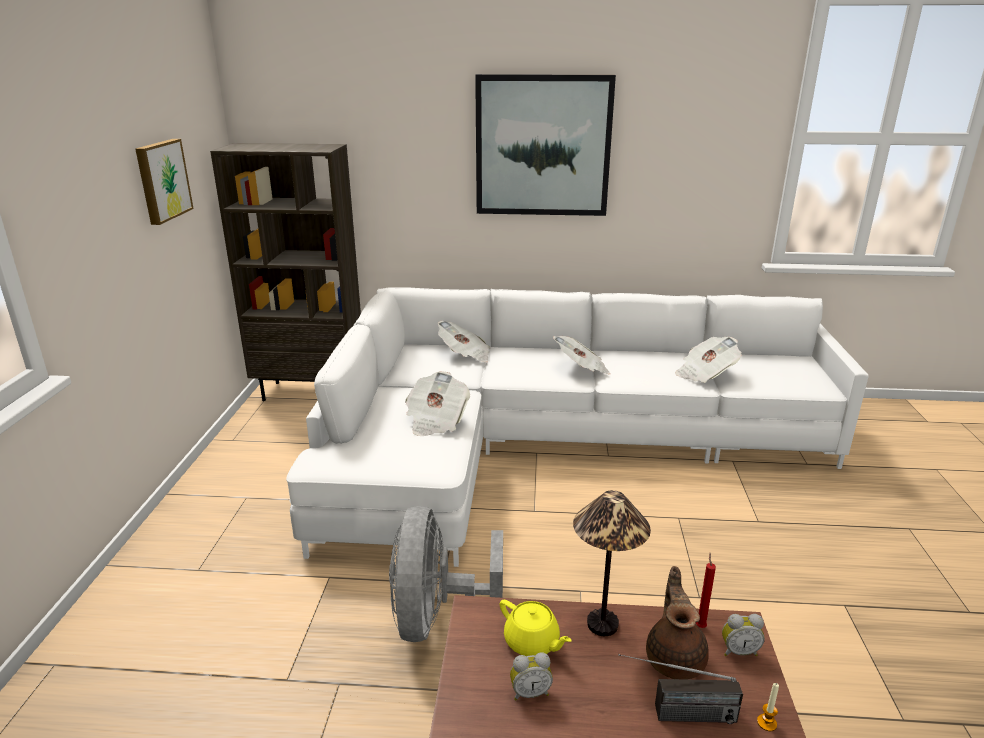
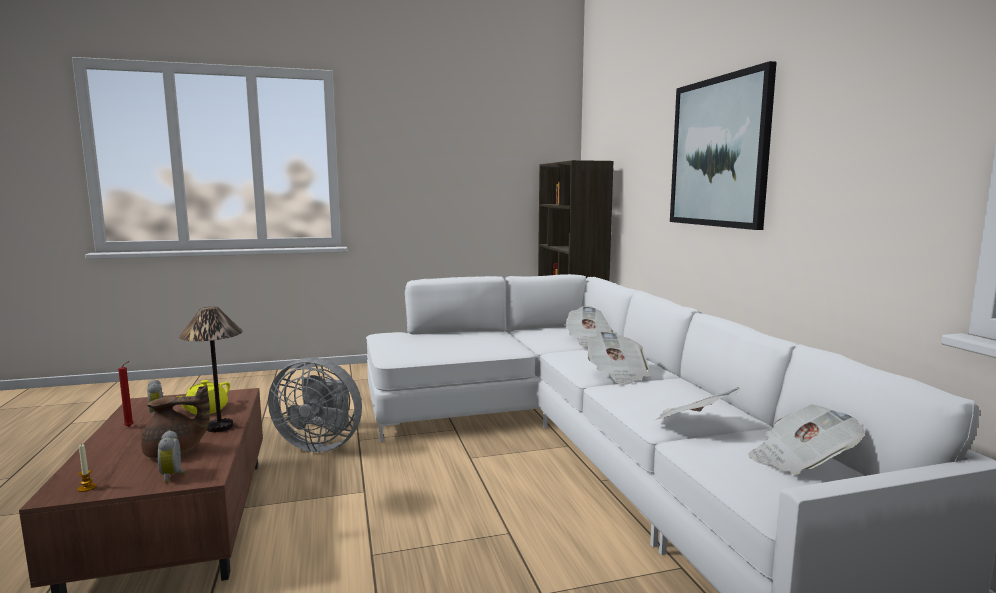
camera: 70 degrees right, 15 degrees down
(162, 180) = (481, 173): picture -> none
(436, 420) = (459, 346): newspaper -> newspaper (801, 461)
(437, 618) = (320, 444): grey fan -> grey fan turned 150 degrees counterclockwise
(674, 715) = (115, 455): radio -> none
(700, 626) = (210, 460): red candle -> red candle (130, 426)

